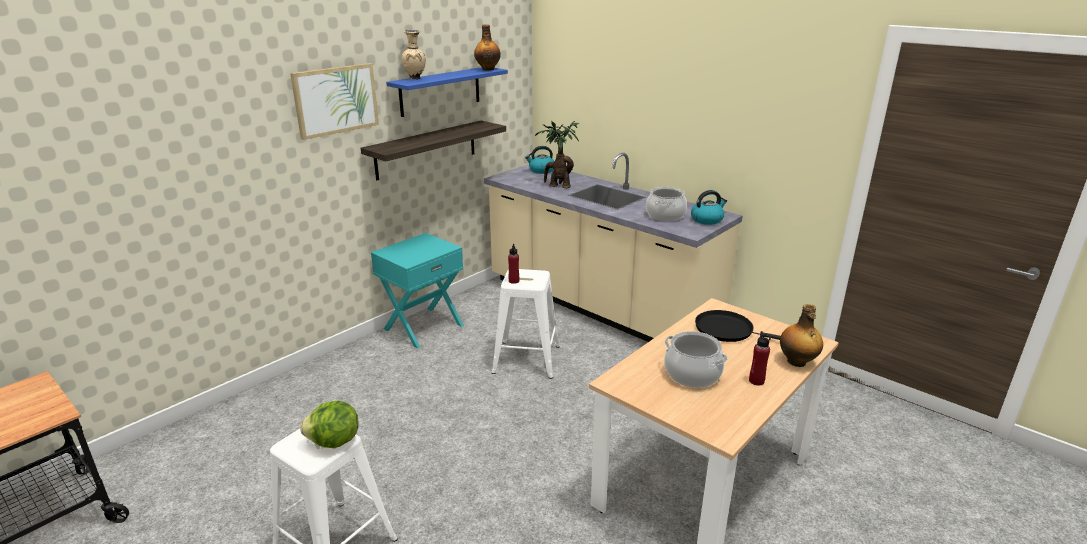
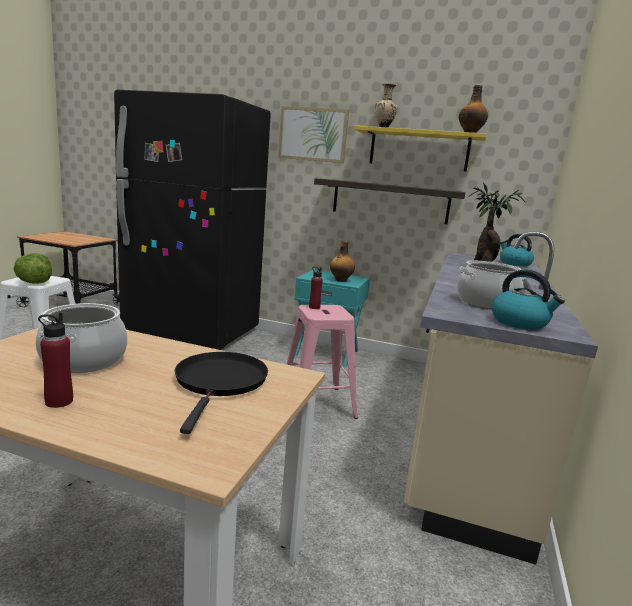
camera: 65 degrees right, 10 degrees down
(295, 407) = (193, 334): none -> black fridge
(440, 91) = (419, 150): blue shelf -> yellow shelf
(527, 358) = (318, 404): white stool -> pink stool
(797, 362) = (123, 439): bottle -> bottle (340, 280)

